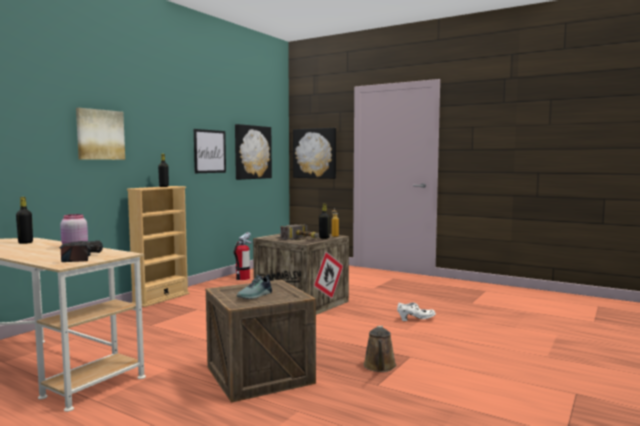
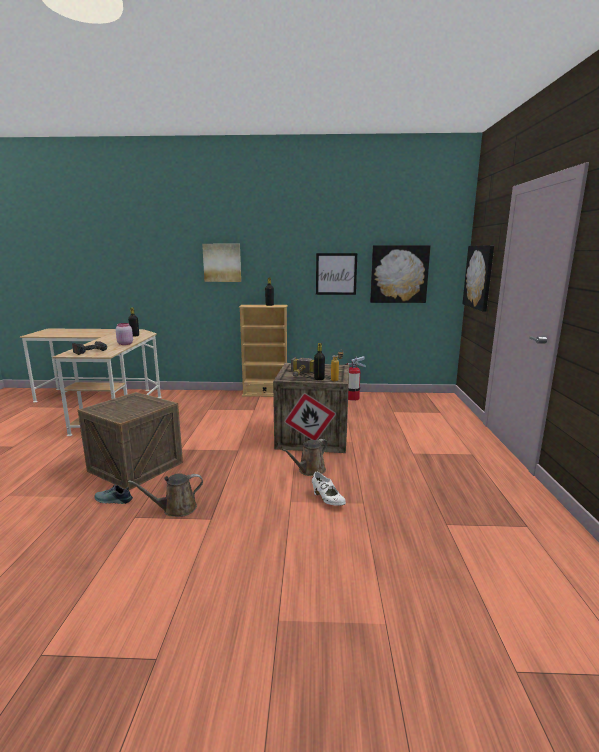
camera: 60 degrees right, 10 degrees up
(256, 296) = (125, 407): shoe -> shoe (113, 500)
(364, 315) = (310, 470): none -> brown watering can

